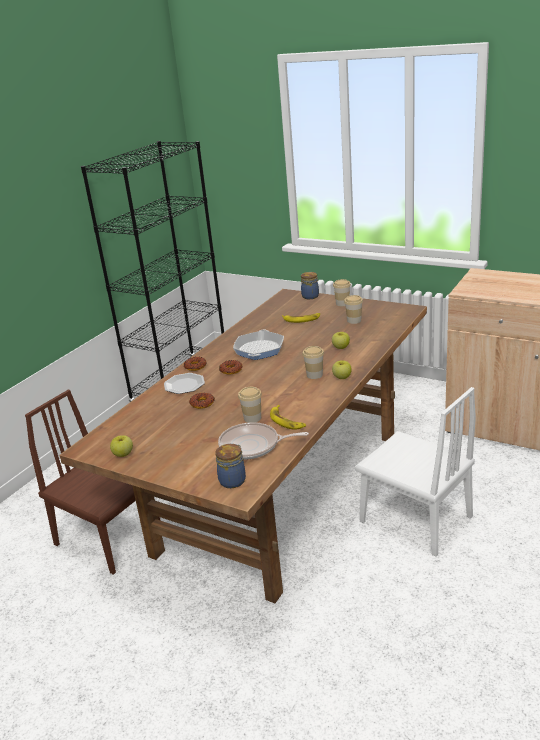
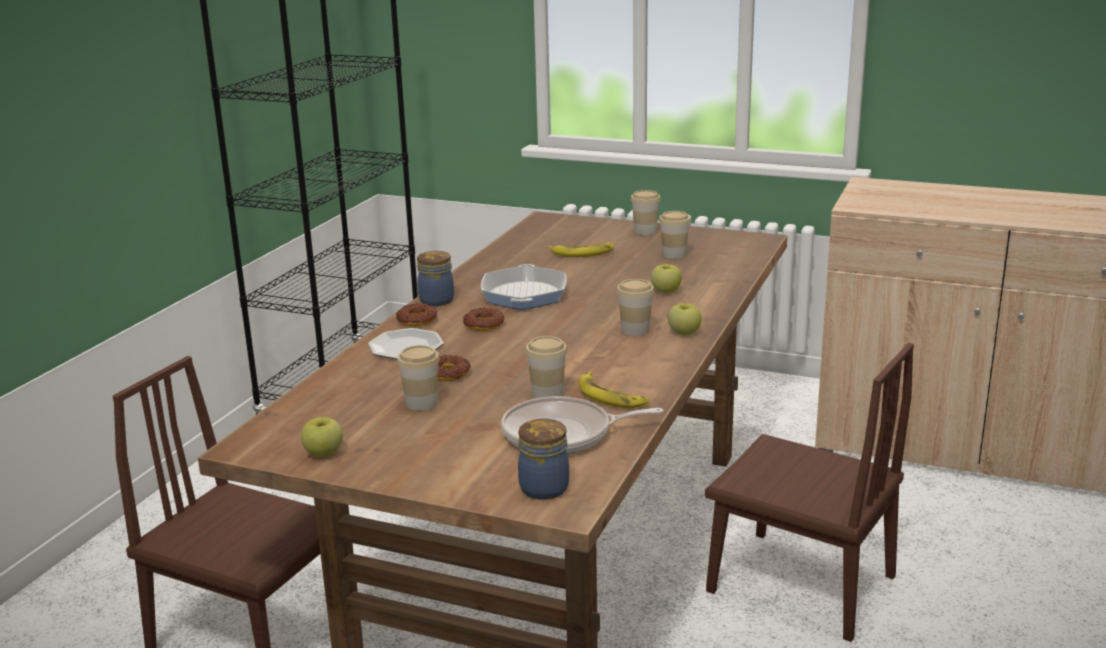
camera: 10 degrees left, 5 degrees down
(182, 423) = (421, 403): none -> cup
(310, 296) = (586, 221): jar -> jar (437, 300)
(415, 519) = (800, 583): white chair -> brown chair

